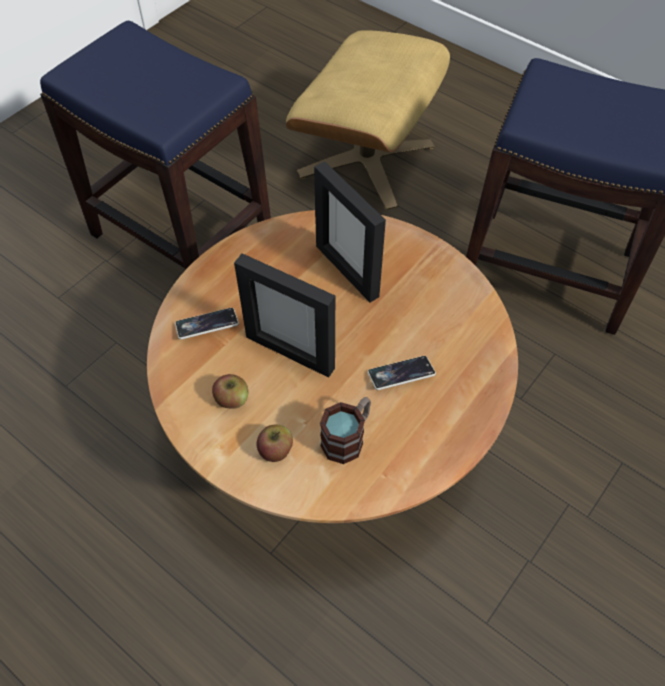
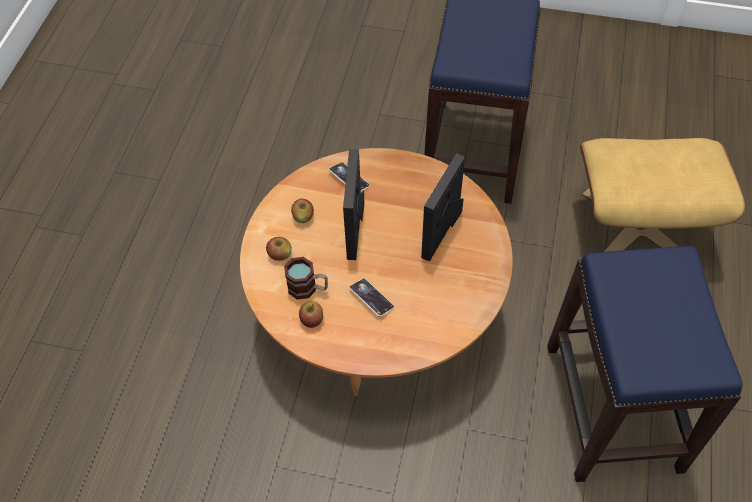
camera: 65 degrees right, 0 degrees up
(398, 452) = (312, 319): none -> apple

